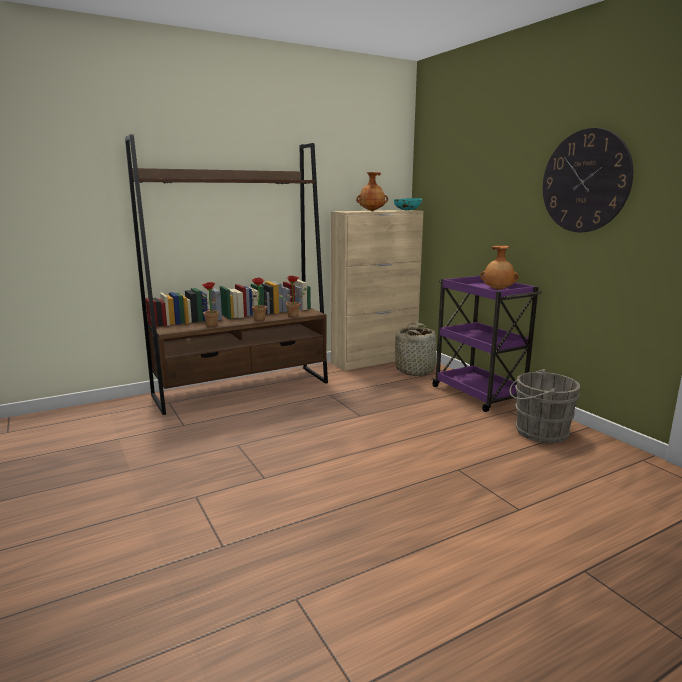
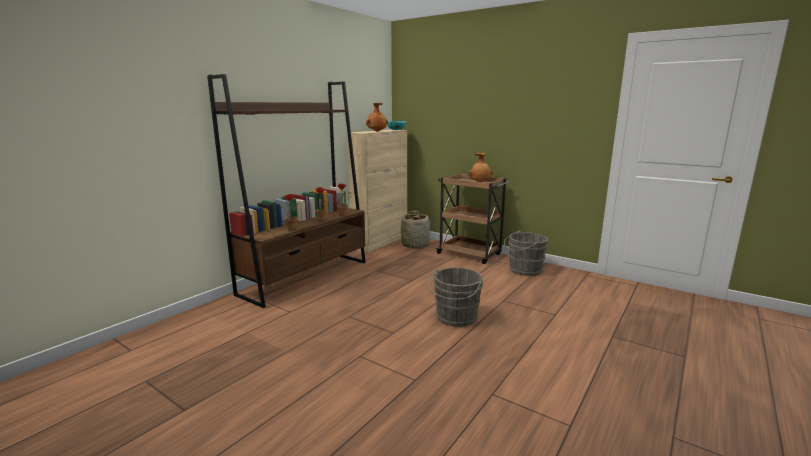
camera: 25 degrees left, 0 degrees up
(362, 478) = (455, 318): none -> grey bucket
(479, 395) = (470, 254): purple cart -> brown cart
(585, 181) = (534, 111): wall clock -> none

